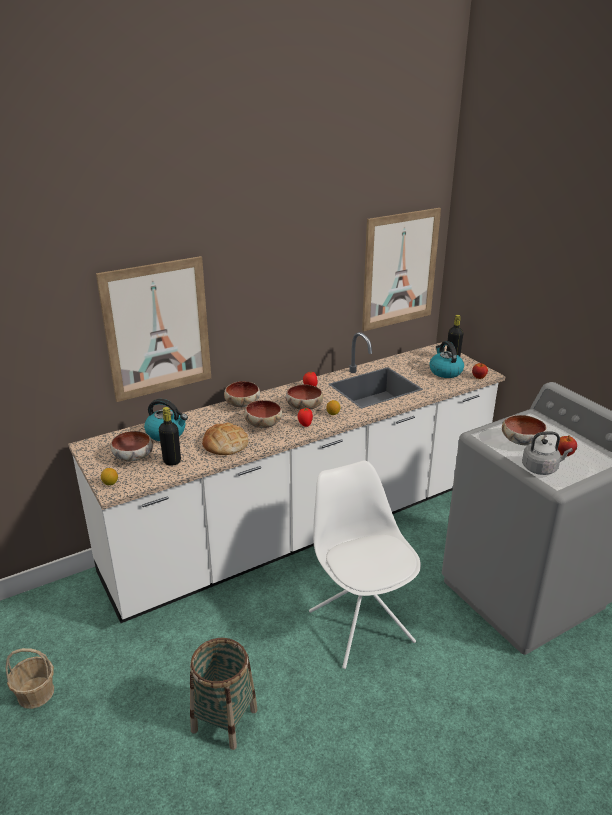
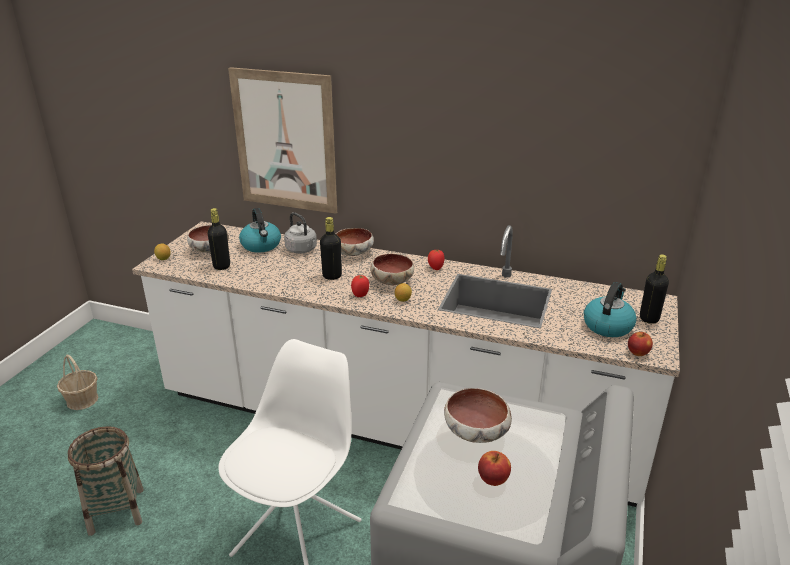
camera: 50 degrees right, 0 degrees up
(225, 444) = (276, 275): bread -> none
(262, 424) = (332, 276): bowl -> black bottle
(400, 269) = (611, 165): picture -> none
(541, 468) = (428, 471): grey kettle -> grey kettle (302, 250)

